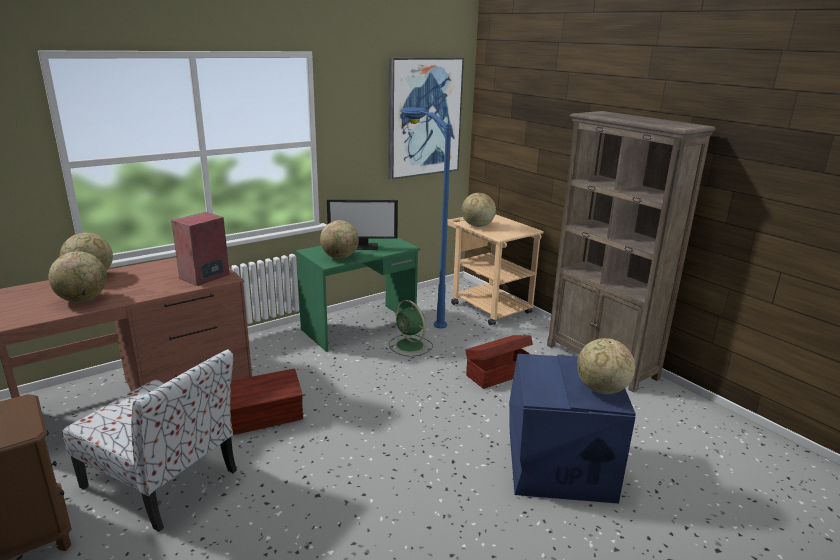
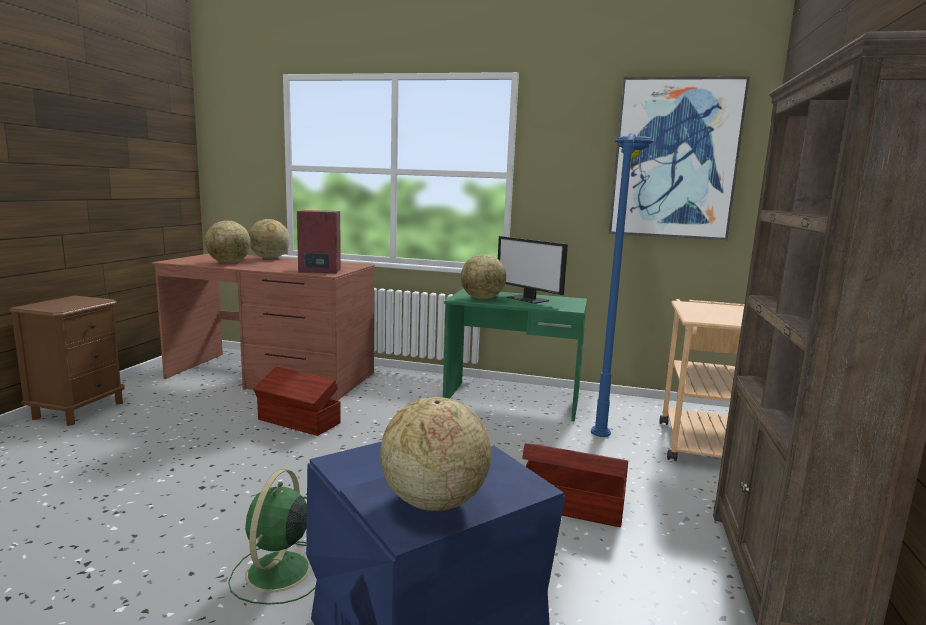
camera: 50 degrees right, 10 degrees down
(163, 480) = (173, 421): chair -> none
(410, 346) = (527, 434): green fan -> green fan (277, 573)
(477, 226) = (694, 307): globe -> none

